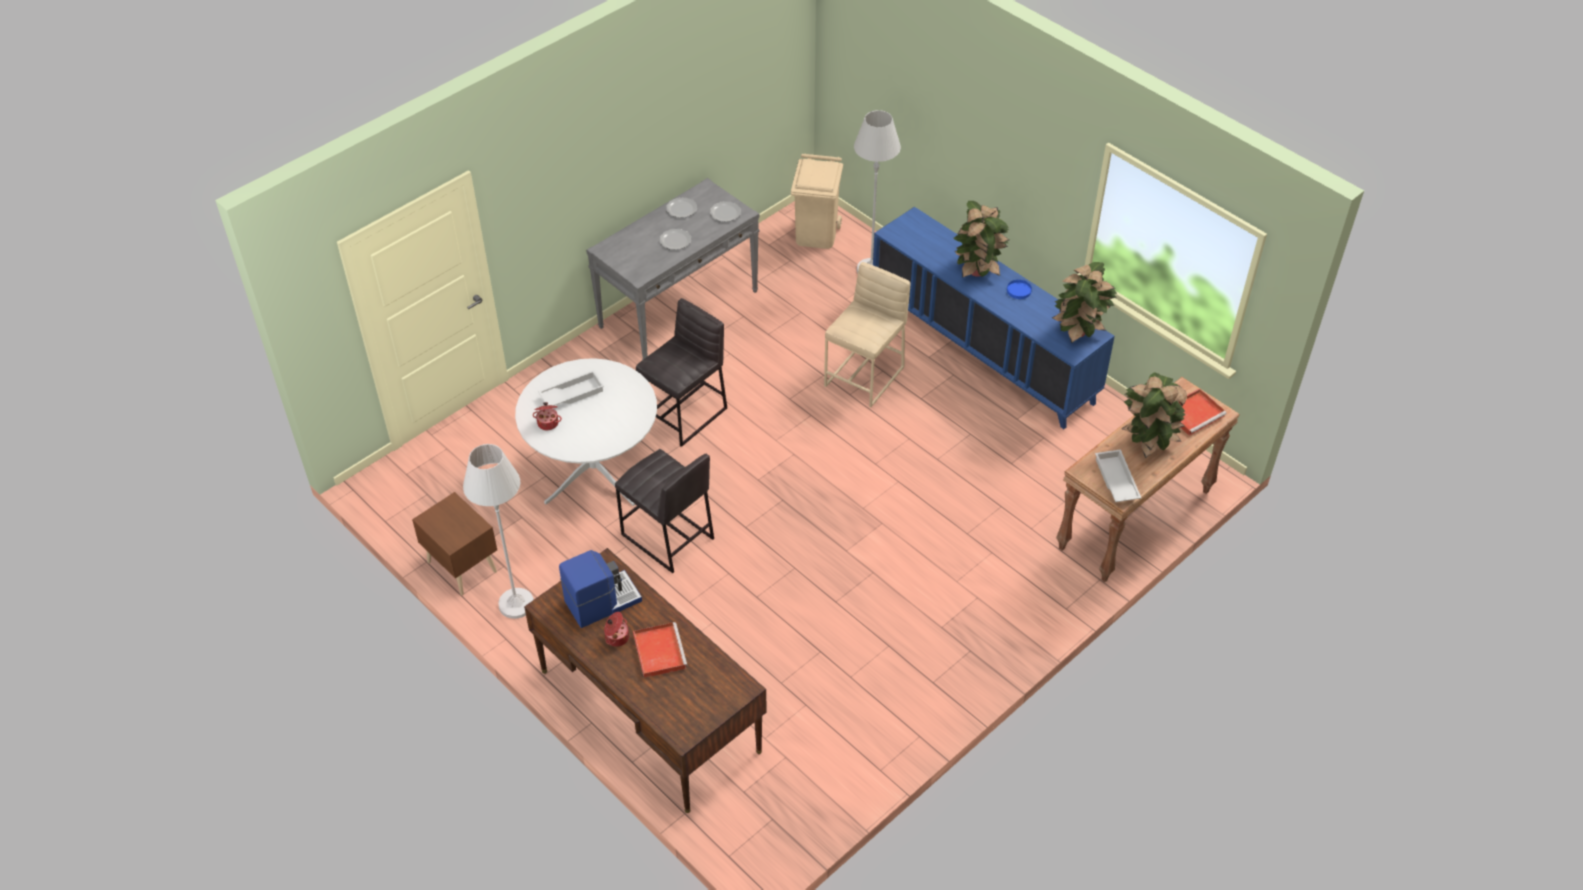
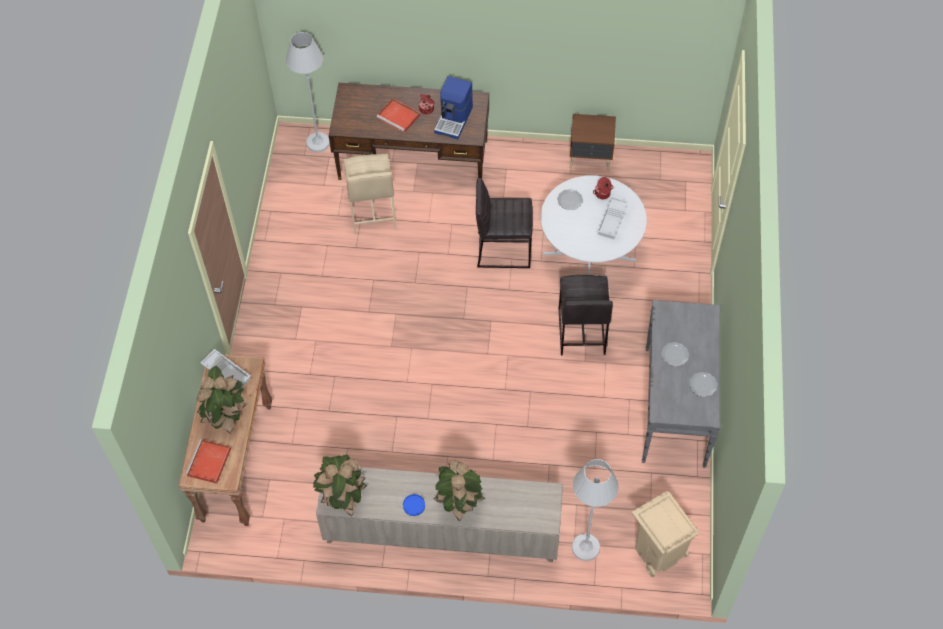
camera: 140 degrees right, 10 degrees up
(516, 604) = (539, 160): white floor lamp -> white floor lamp (318, 142)
(725, 213) = (670, 404): plate -> plate (569, 200)
(865, 376) = (499, 446): beige stool -> beige stool (372, 212)
(983, 349) = (442, 532): blue cabinet -> beige cabinet

